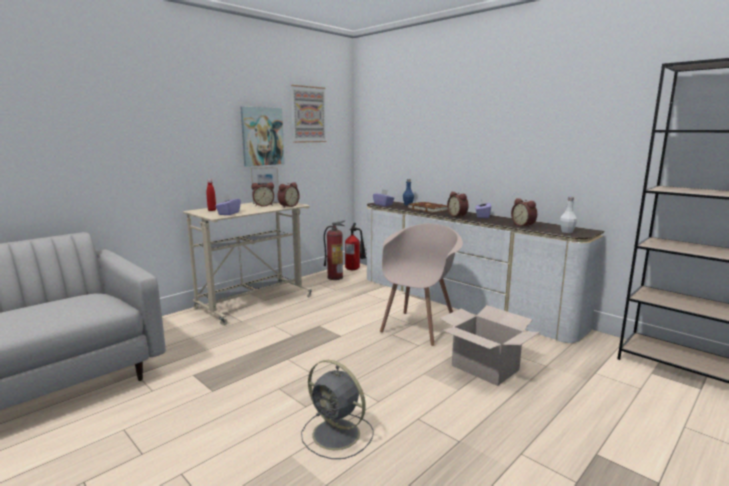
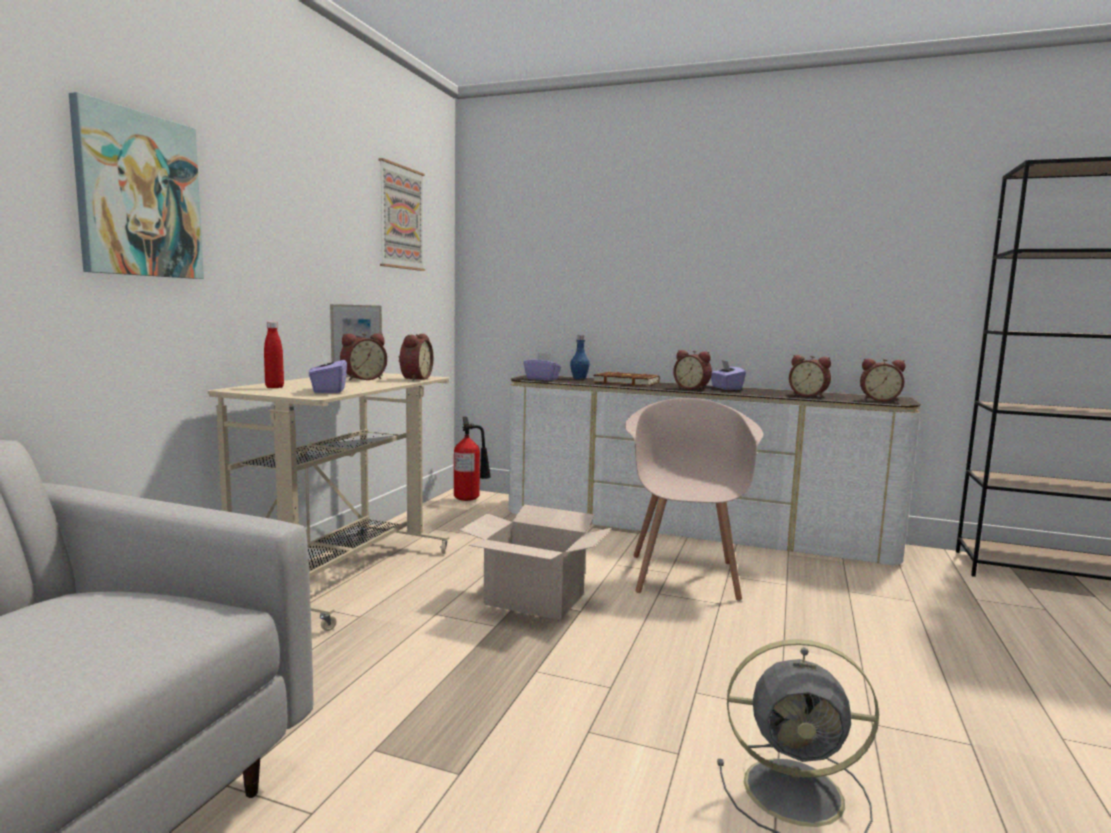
camera: 25 degrees left, 5 degrees down
(262, 136) = (336, 247): picture -> picture (139, 195)
(335, 277) = (452, 515): fire extinguisher -> none
(485, 368) = (850, 619): cardboard box -> cardboard box (535, 599)
(567, 232) = (879, 400): white bottle -> alarm clock

